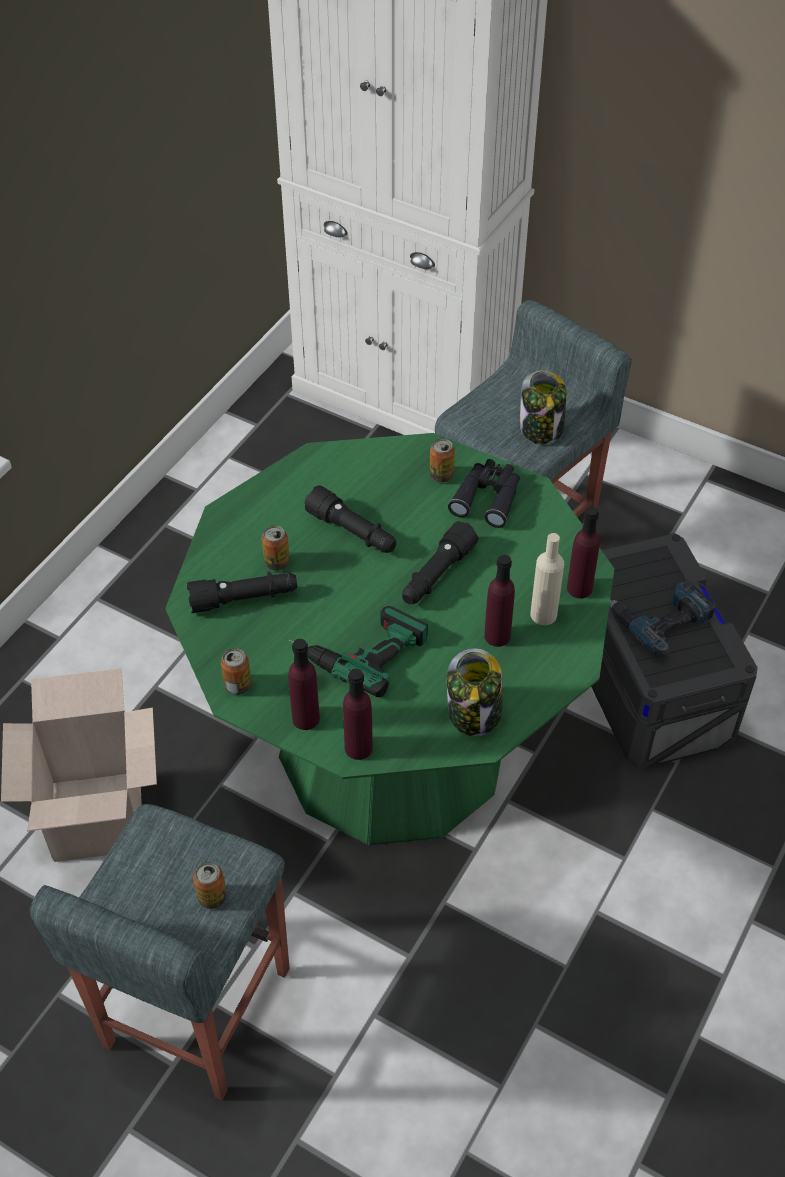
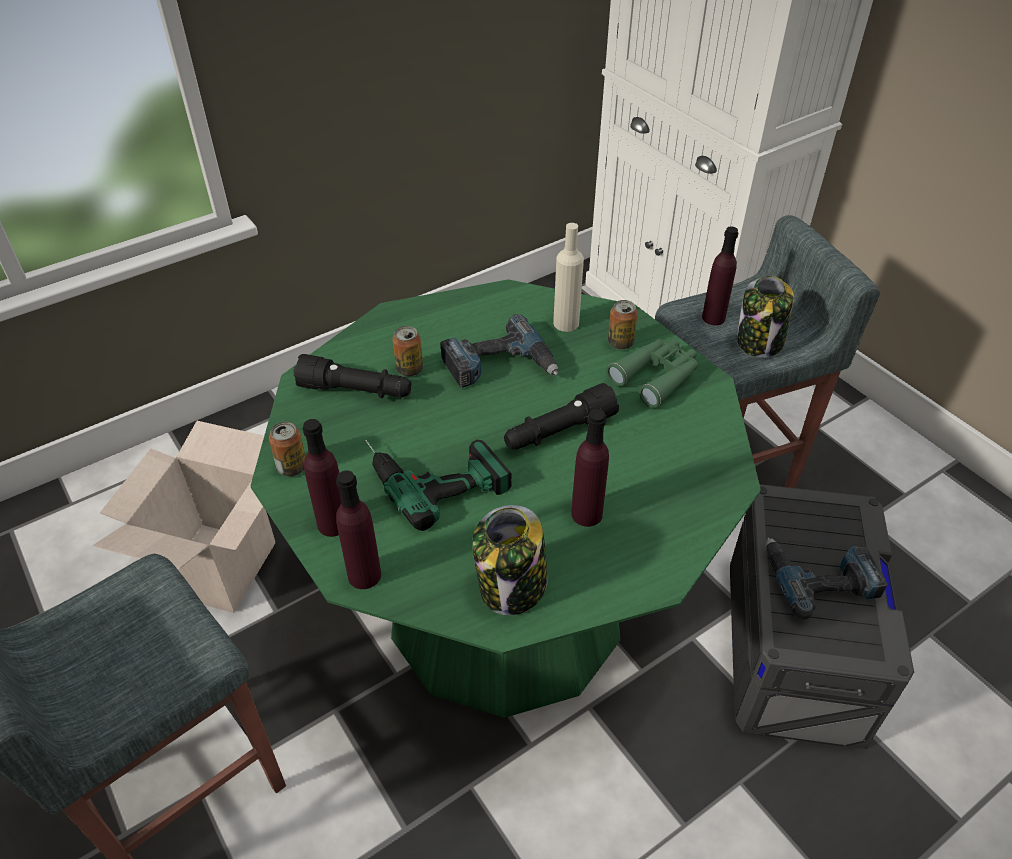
camera: 25 degrees right, 5 degrees down
(212, 897) = (142, 676): can -> none
(352, 532) = (499, 365): black flashlight -> power drill
(487, 497) = (656, 376): black binoculars -> green binoculars
(543, 614) = (651, 510): beige bottle -> beige bottle (566, 323)
(579, 588) = (708, 497): purple bottle -> purple bottle (713, 318)

